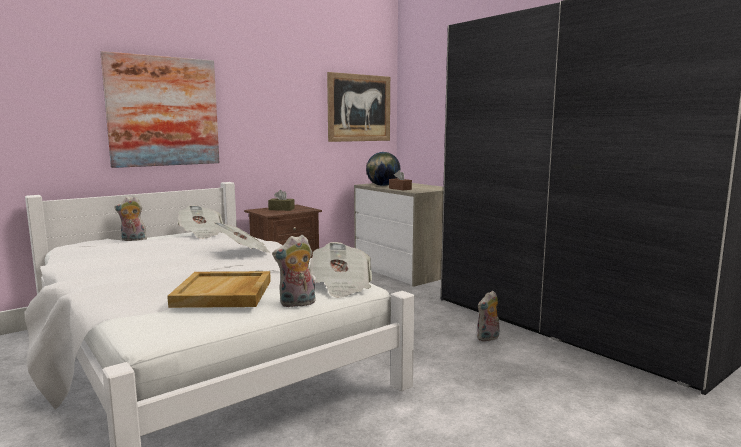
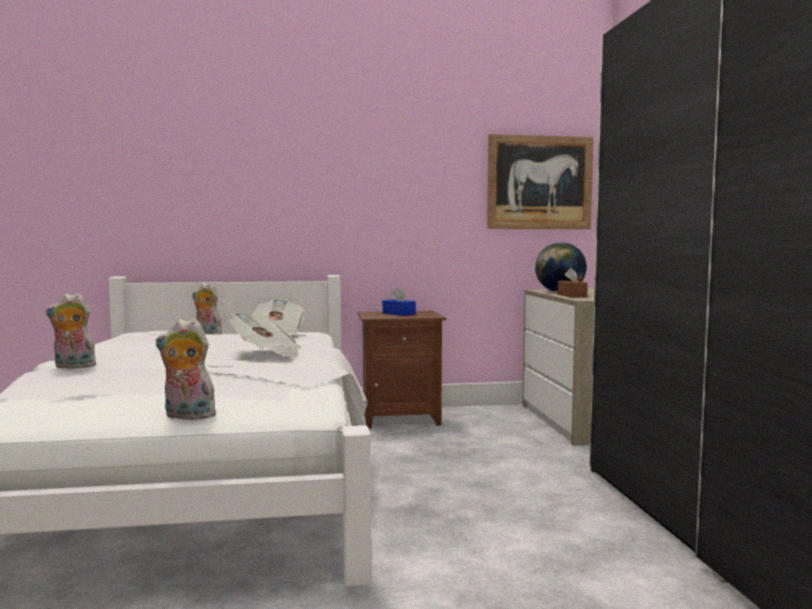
camera: 30 degrees right, 5 degrees down
(163, 111) = (265, 189): picture -> none
(224, 293) = (133, 391): beige tray -> none
(281, 209) = (399, 314): brown tissue box -> blue tissue box
(341, 286) = (283, 406): newspaper -> none
(488, 338) = (597, 545): plush toy -> plush toy (73, 367)

